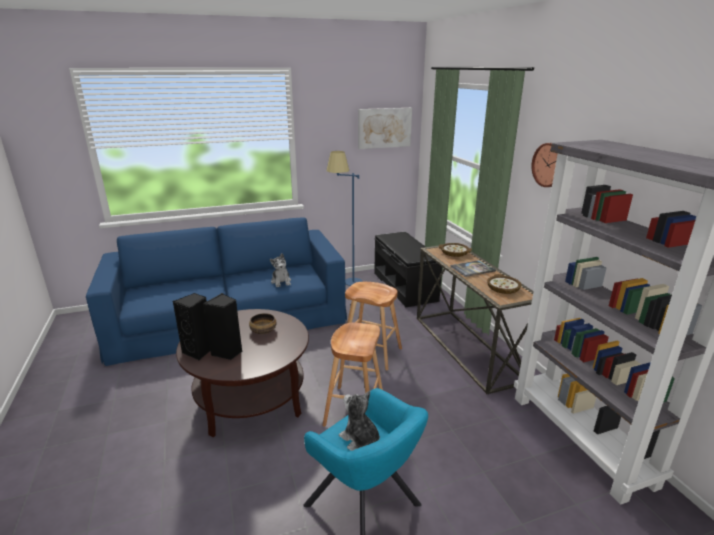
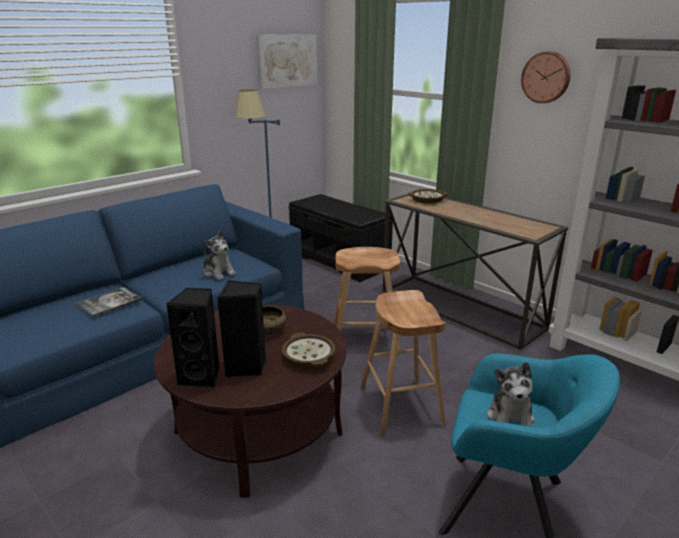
camera: 25 degrees left, 0 degrees up
(360, 440) = (510, 419): plush toy -> plush toy turned 105 degrees counterclockwise
(472, 269) = (466, 212): book -> book (109, 303)
(503, 288) = (517, 224): bowl -> bowl (309, 356)

